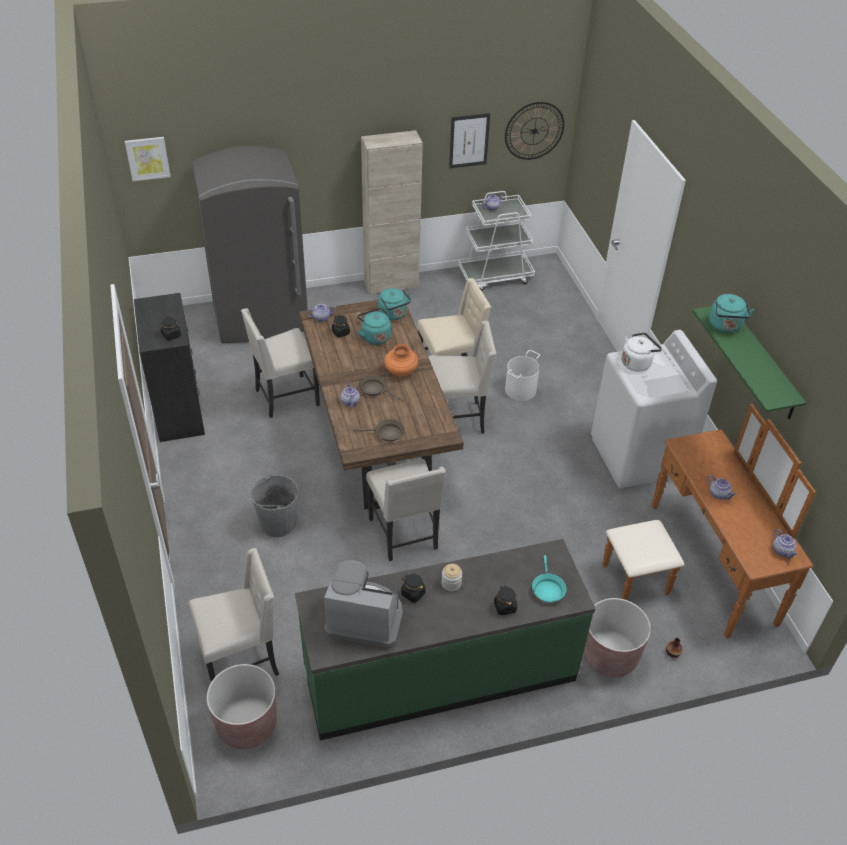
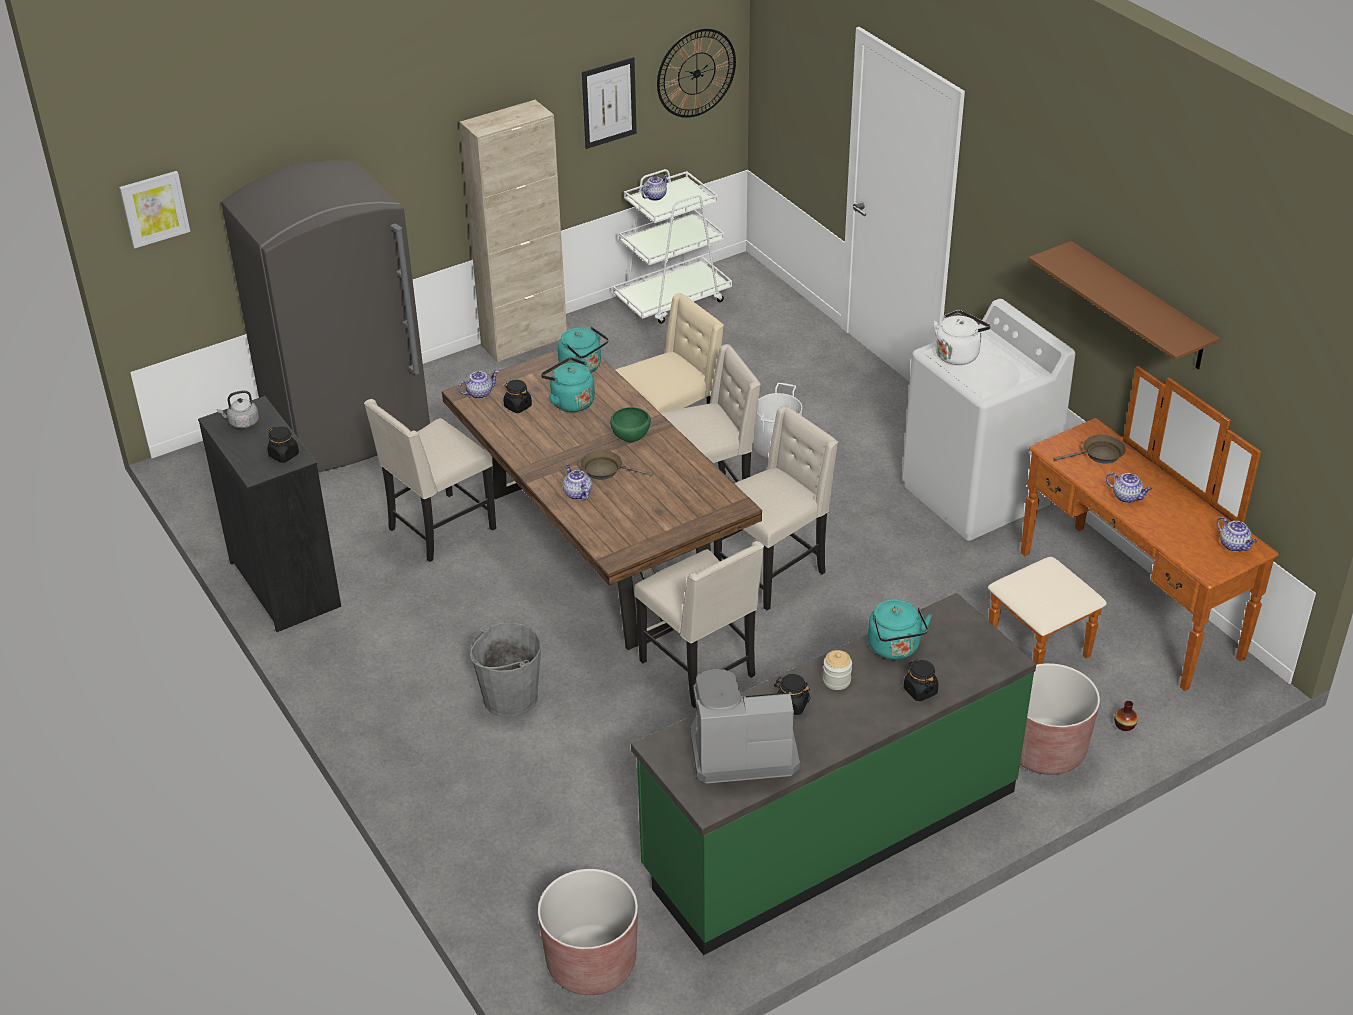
camera: 15 degrees left, 5 degrees down
(157, 308) = (242, 423): none -> grey kettle
(241, 661) = (544, 887): beige chair -> beige chair (772, 571)
(386, 433) = (650, 522): brown frying pan -> brown frying pan (1099, 455)
(401, 372) = (630, 440): orange vase -> green bowl
(547, 589) = (965, 656): turquoise frying pan -> none
(725, 326) = (1080, 269): turquoise kettle -> turquoise kettle (895, 648)
(761, 363) = (1139, 306): green shelf -> brown shelf

